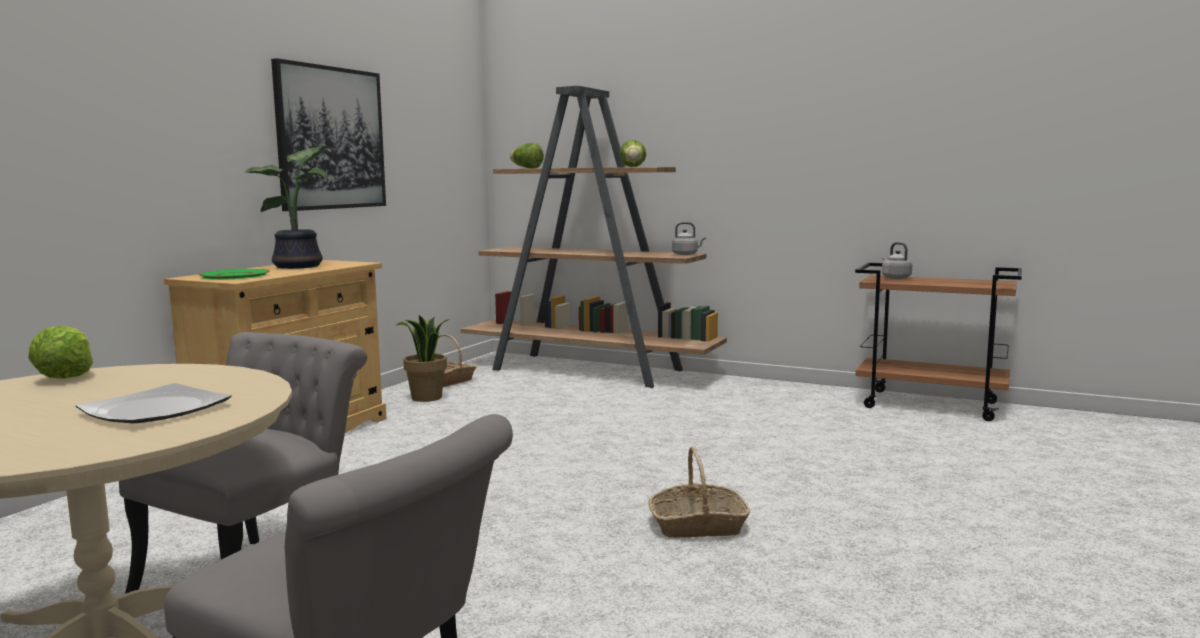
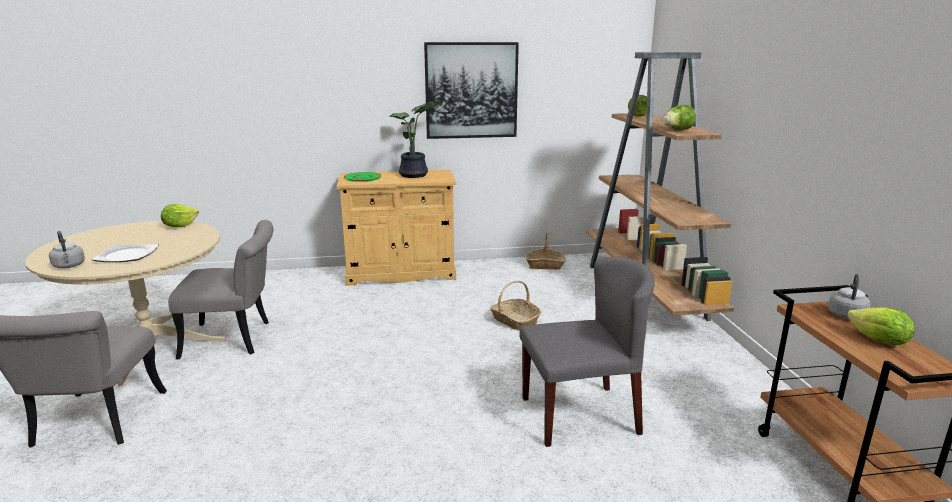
camera: 55 degrees right, 10 degrees up
(426, 398) = (506, 273): potted plant -> none
(686, 254) = (705, 220): grey kettle -> grey kettle (69, 266)
(698, 526) = (383, 432): basket -> basket (514, 320)
(773, 445) = (580, 414): none -> grey chair
(943, 281) = (878, 341): none -> lettuce

